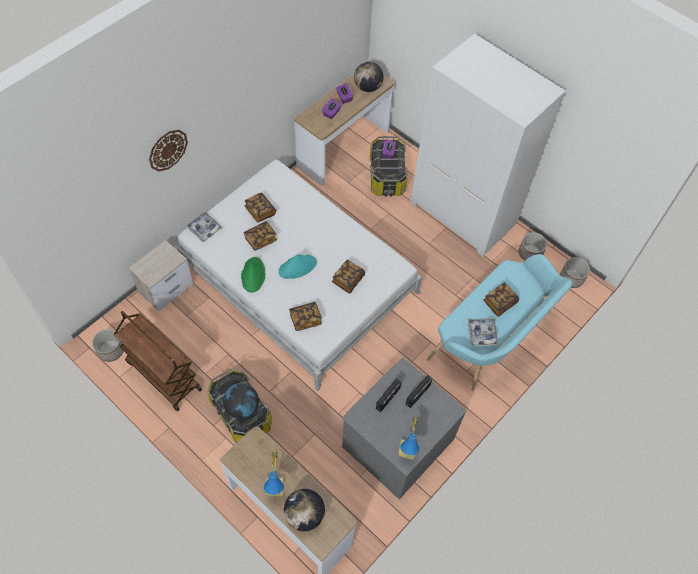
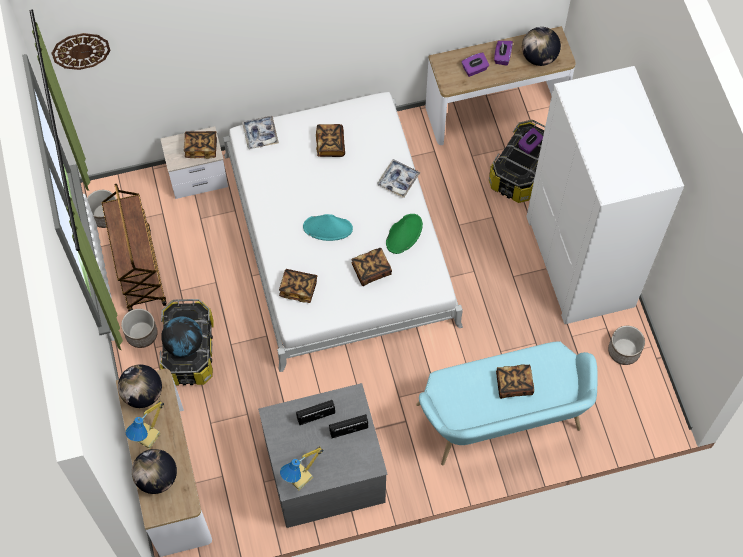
camera: 35 degrees right, 5 degrees up
(168, 150) = (238, 39): wall clock -> wall clock (80, 50)
(249, 456) = (143, 394): none -> globe
(253, 275) = (277, 212): green hat -> green hat (404, 234)
(260, 239) = (310, 177): book -> book (201, 148)
(481, 333) = (469, 406): tray -> tray (398, 180)
(571, 278) = (651, 406): planter -> planter (141, 334)

